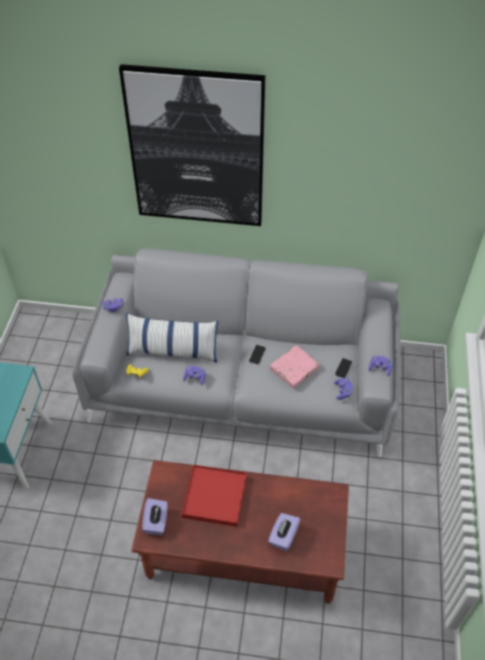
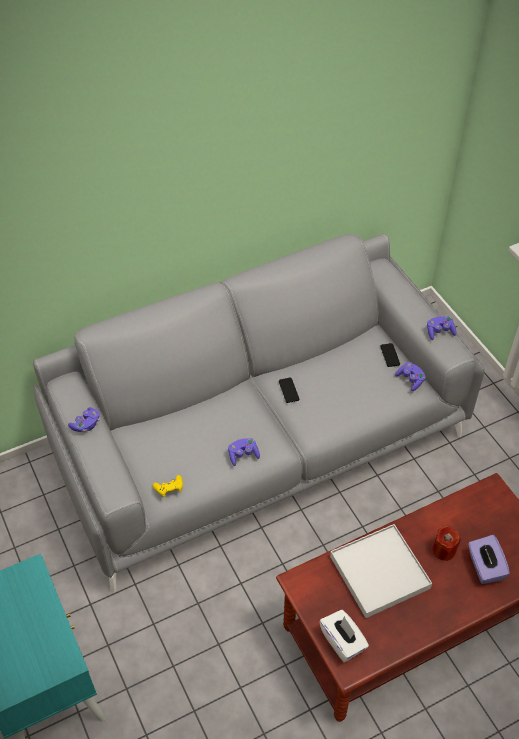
camera: 35 degrees left, 0 degrees up
(156, 522) = (342, 642): purple tissue box -> white tissue box
(173, 351) = (190, 439): pillow -> none
(196, 149) = (131, 161): picture -> none
(214, 496) = (379, 572): red tray -> white tray
(267, 509) = (444, 550): none -> red candle
(294, 368) = (341, 383): pink book -> none

